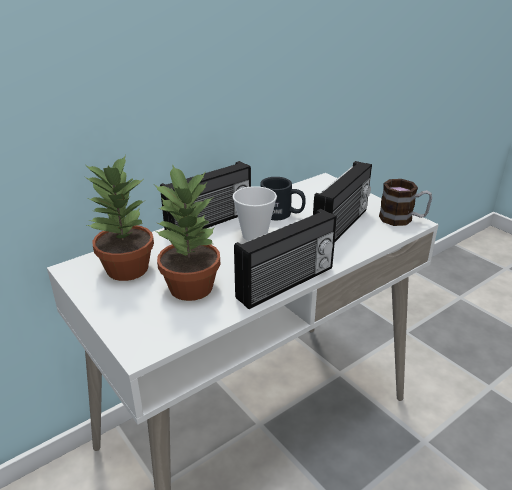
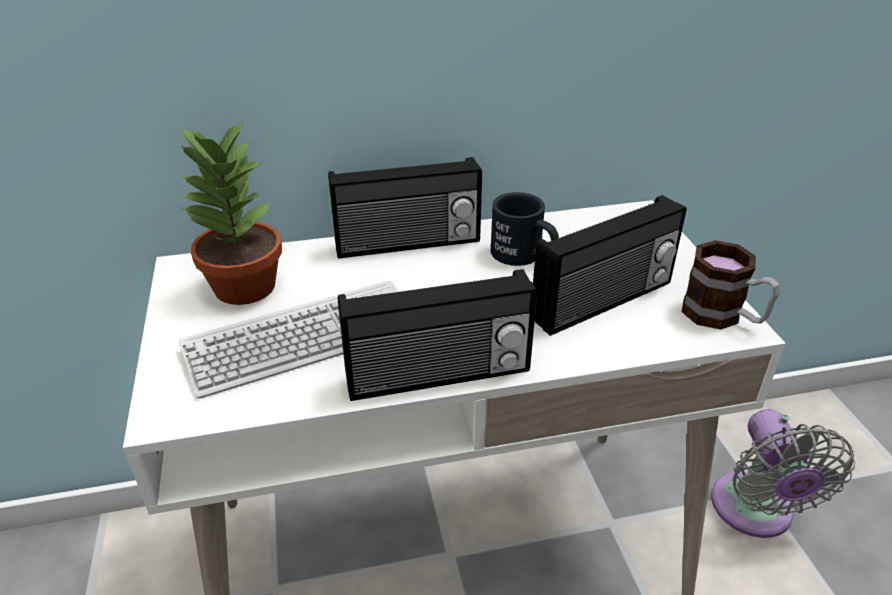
camera: 25 degrees right, 5 degrees up
(192, 287) = (303, 339): potted plant -> keyboard
(254, 235) = (454, 281): cup -> none
(408, 342) = (755, 513): none -> grey fan

